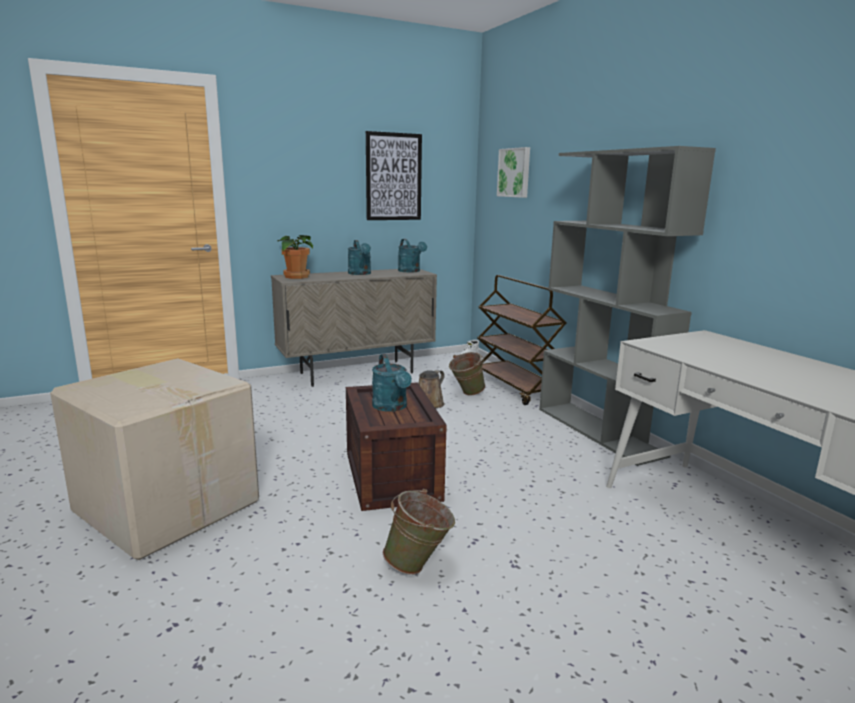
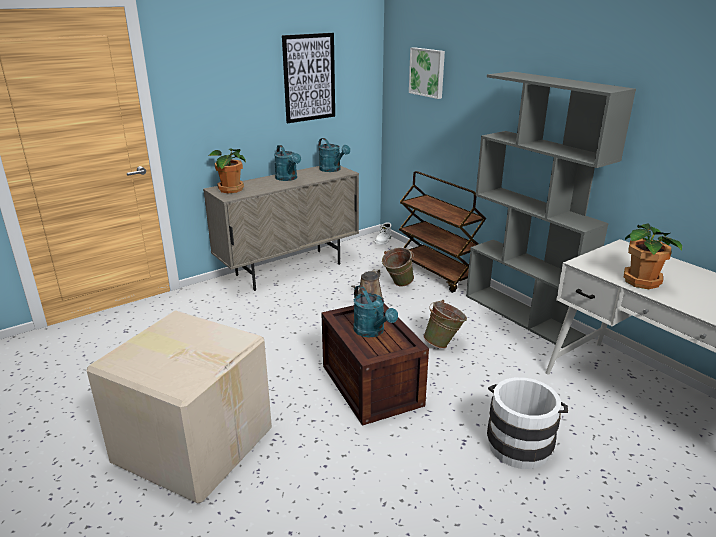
camera: 10 degrees left, 10 degrees up
(419, 566) = (431, 472): green bucket -> green bucket (444, 344)
(545, 550) = (520, 442): none -> white bucket
(714, 360) = (643, 281): none -> potted plant

